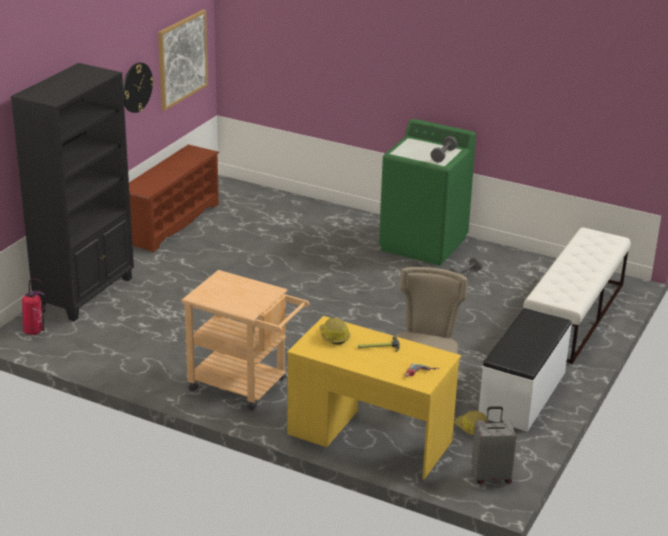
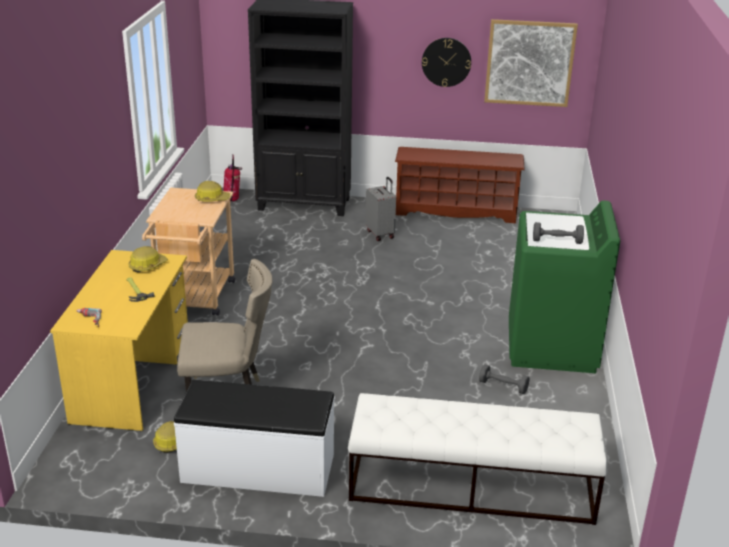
camera: 70 degrees right, 0 degrees up
(229, 281) = (212, 199): none -> hard hat
(491, 476) = (84, 468): grey suitcase -> grey suitcase (380, 234)

